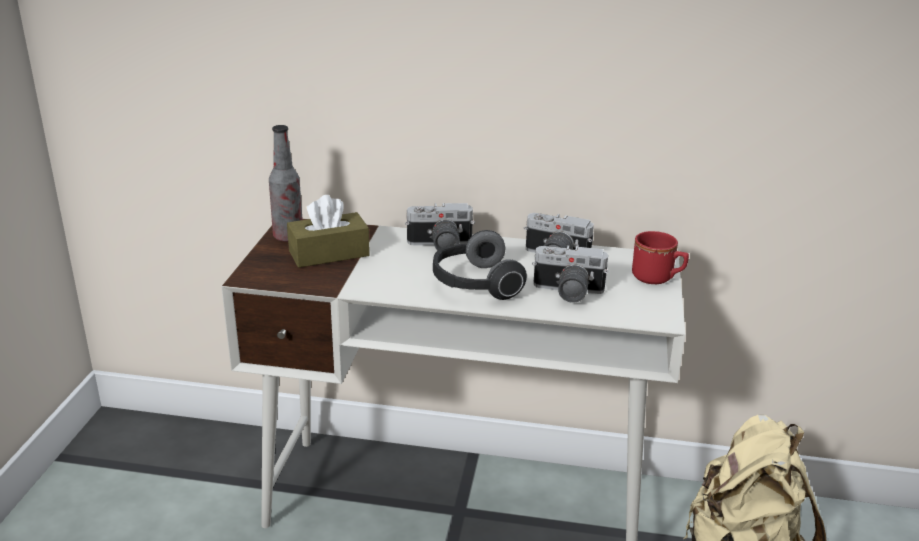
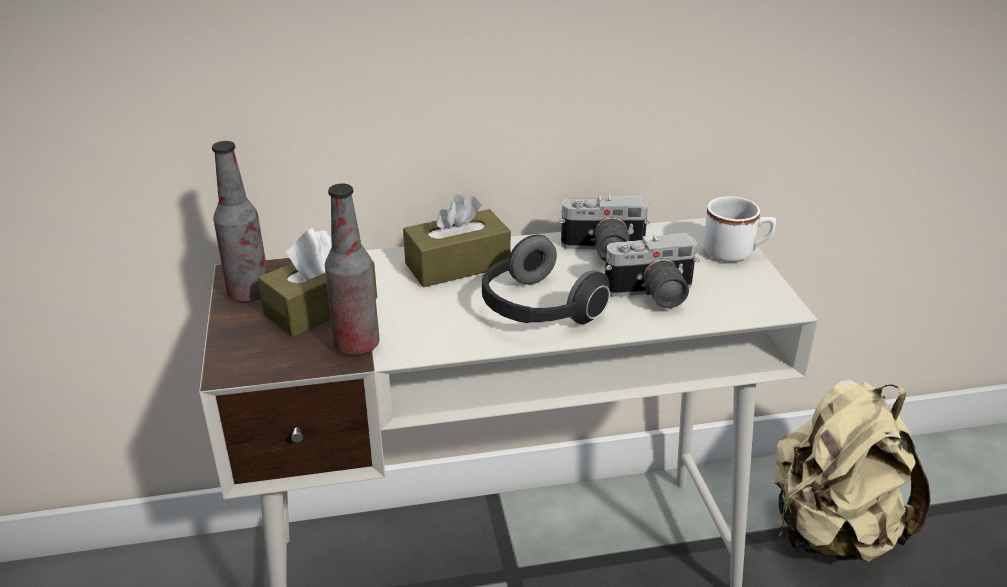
camera: 20 degrees left, 5 degrees up
(335, 280) = (357, 345): none -> bottle
(440, 246) = (457, 265): camera -> brown tissue box
(657, 278) = (735, 253): red mug -> white mug

